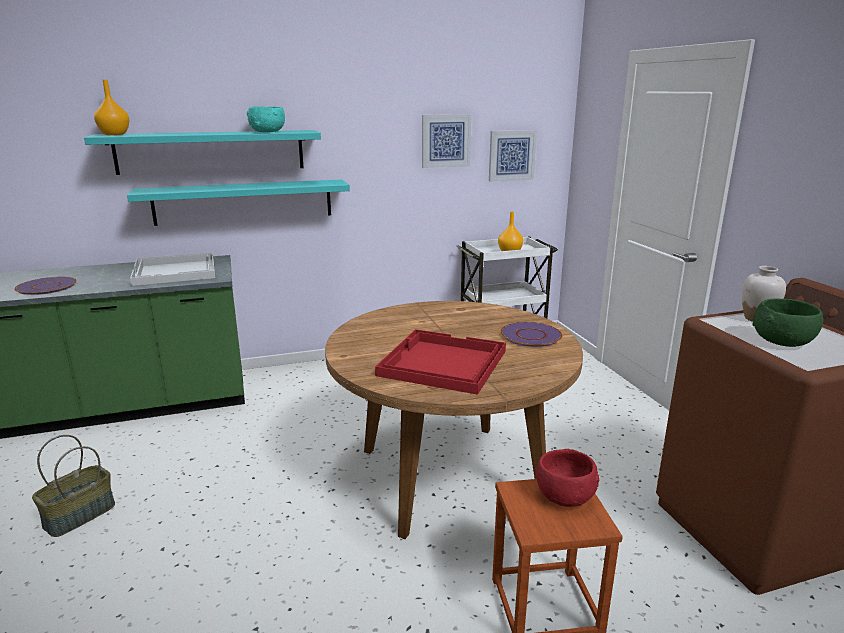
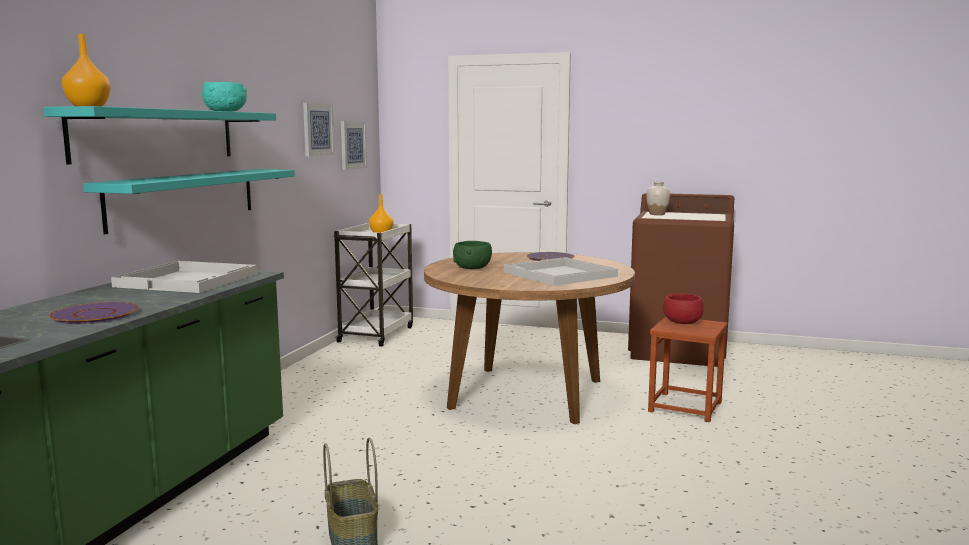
camera: 55 degrees left, 10 degrees down
(441, 363) = (559, 274): red tray -> white tray
(782, 342) = (690, 217): green bowl -> green bowl (473, 268)

